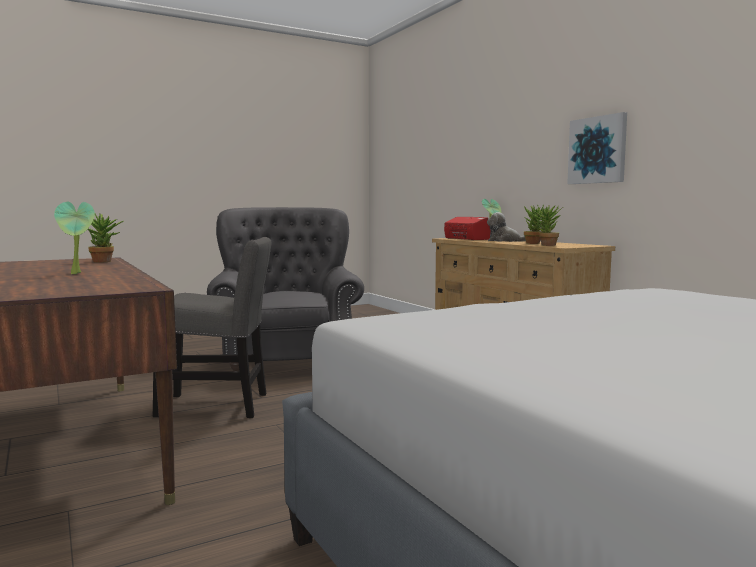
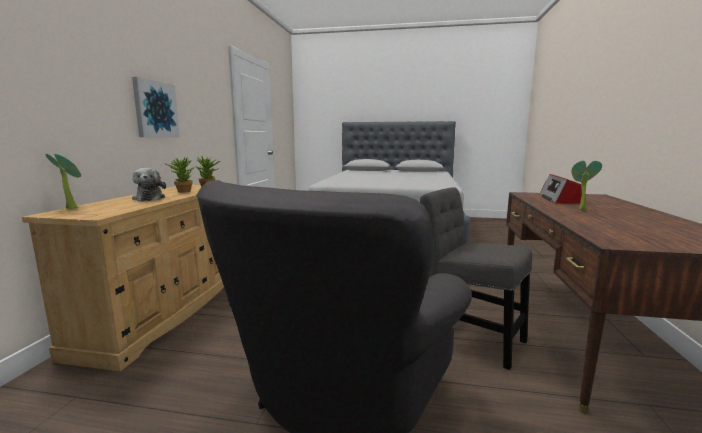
camera: 140 degrees left, 5 degrees up
(105, 261) = (594, 231): potted plant -> none
(467, 239) = (111, 209): radio -> radio (560, 199)

